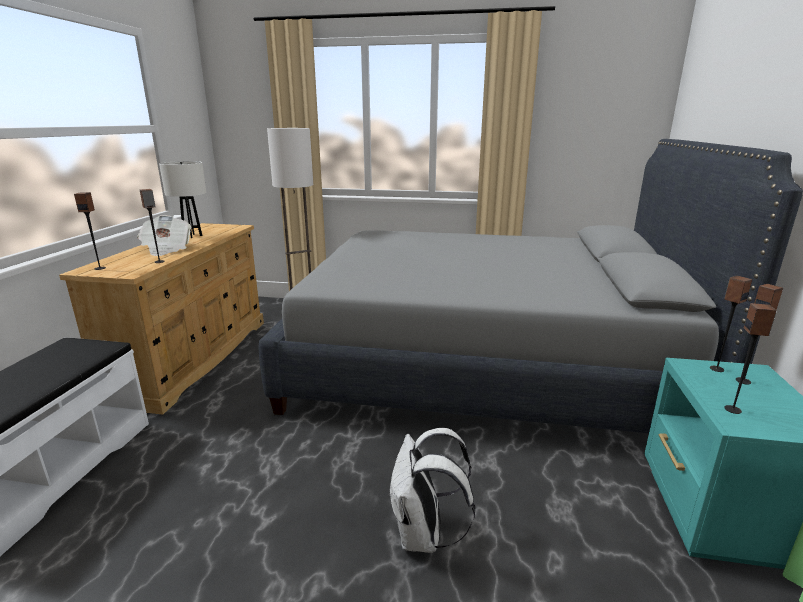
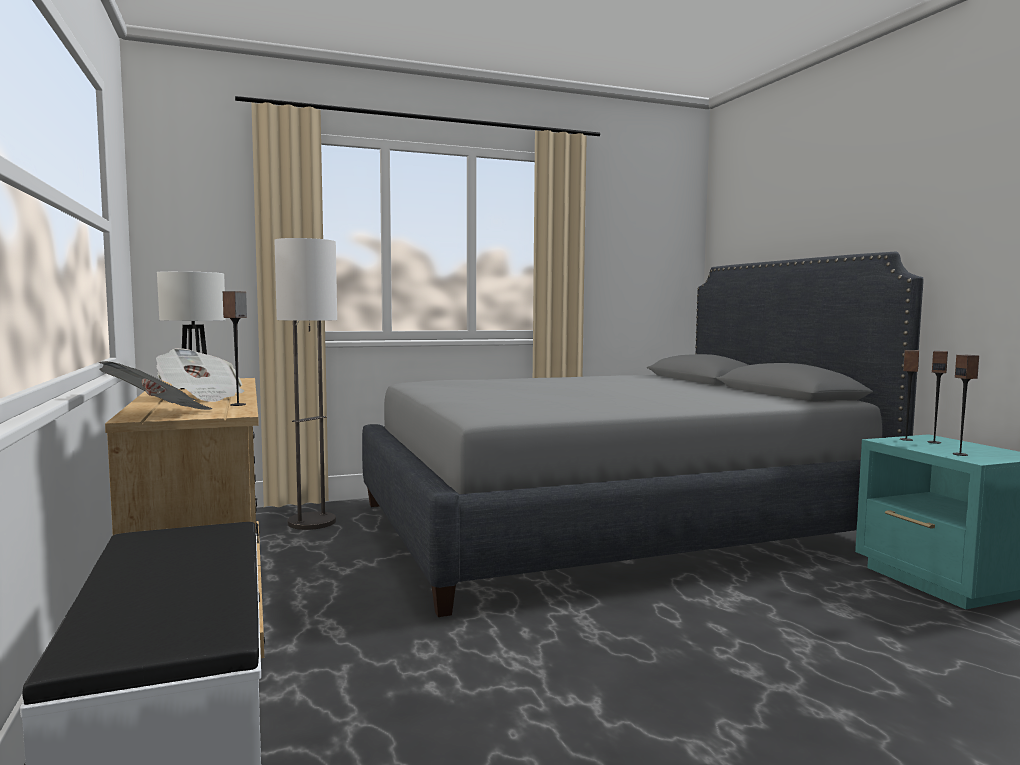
camera: 30 degrees left, 15 degrees down
(100, 268) = (158, 414): speaker -> newspaper
(423, 535) = (766, 661): white backpack -> none

